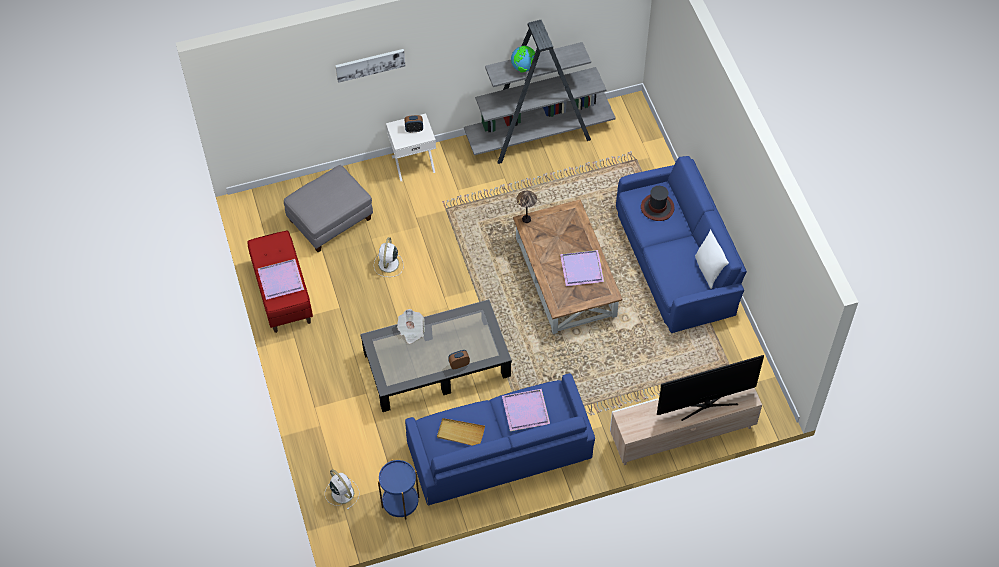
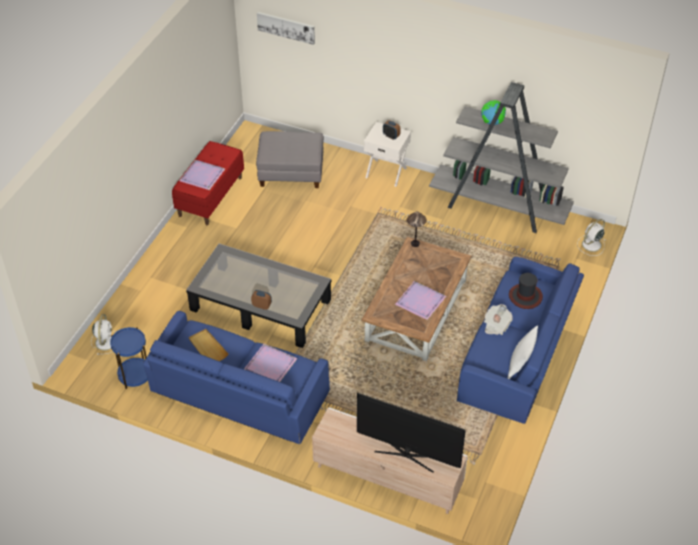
camera: 40 degrees right, 10 degrees down
(370, 64) = (370, 52): picture -> picture (286, 27)
(388, 264) = (298, 223): white fan -> white fan (591, 245)
(411, 330) = (254, 263): newspaper -> newspaper (496, 325)

